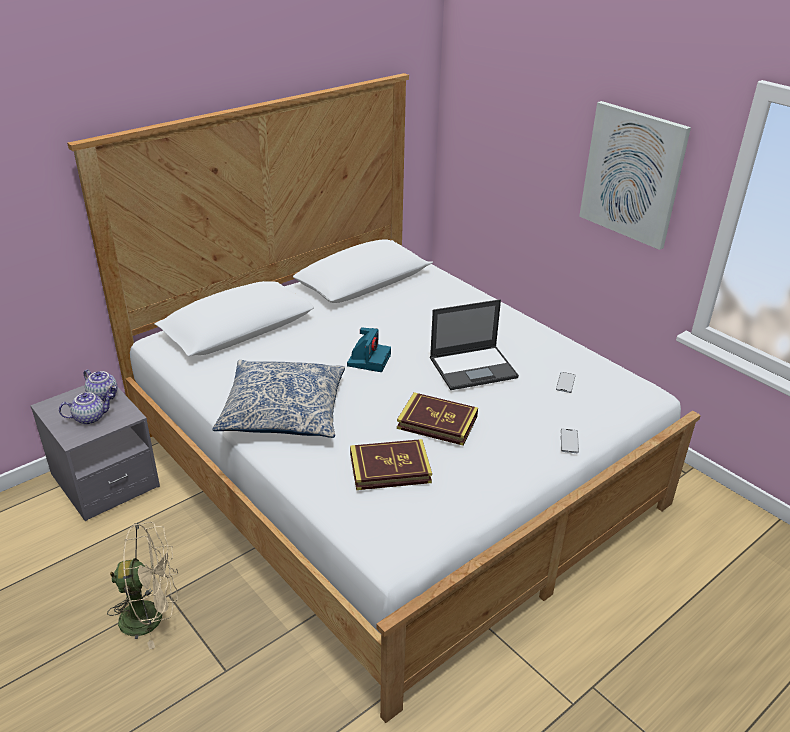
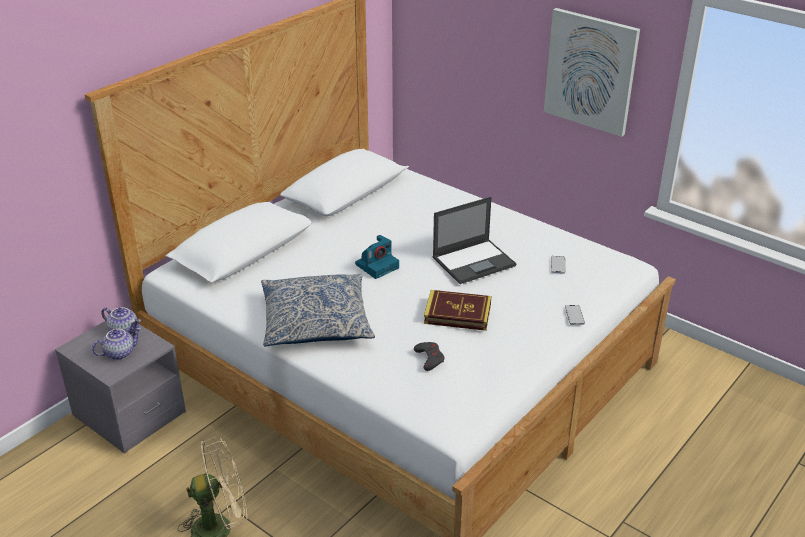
camera: 10 degrees left, 0 degrees up
(369, 360) = (377, 265): camera -> camera turned 45 degrees clockwise
(390, 468) = (429, 358): book -> grey game controller

